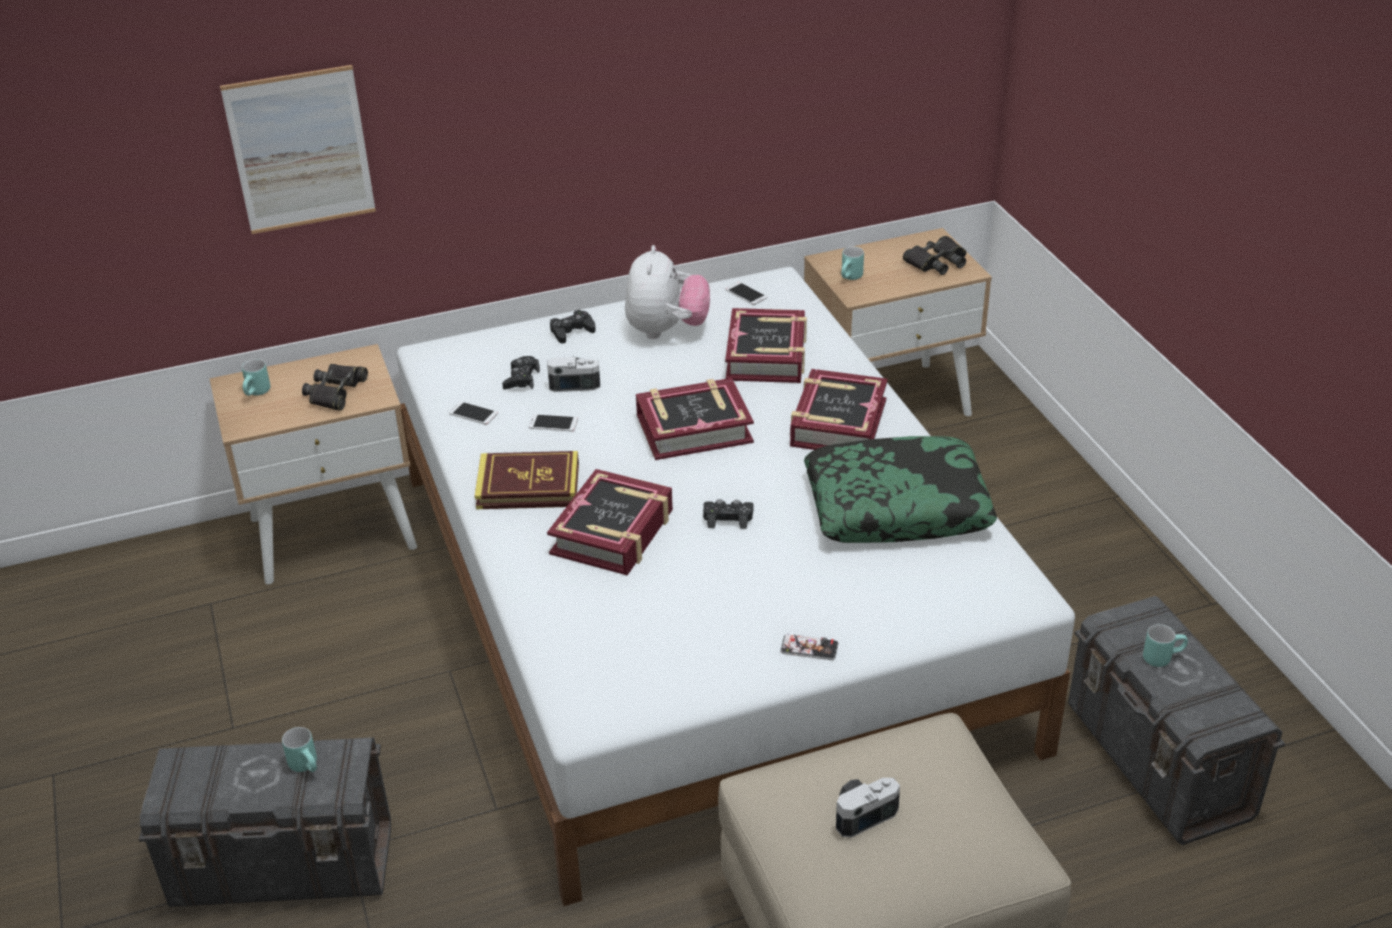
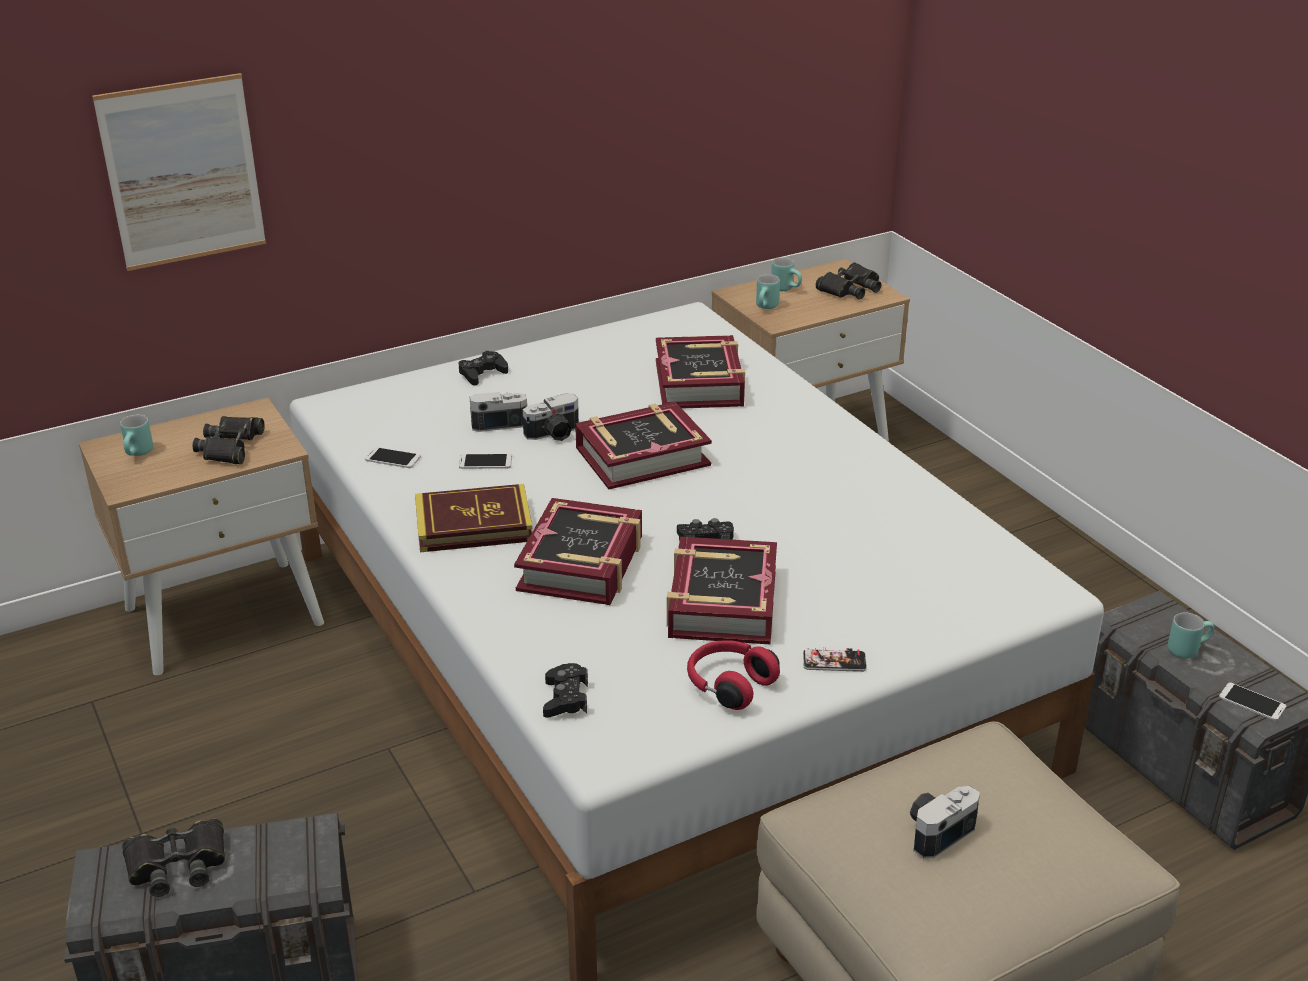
camera: 10 degrees left, 5 degrees down
(235, 770) = (177, 865): none -> black binoculars
(308, 766) = (266, 851): turquoise mug -> turquoise mug (787, 289)
(521, 379) = (438, 421): black game controller -> black game controller (565, 698)
(621, 399) = (554, 434): none -> camera
(666, 330) = (585, 366): plush toy -> none
(710, 661) = (728, 685): none -> red headphones
(746, 294) = (660, 328): phone -> phone (1252, 702)
(837, 423) = (794, 441): book -> book (721, 602)
(897, 506) = (883, 515): pillow -> none

